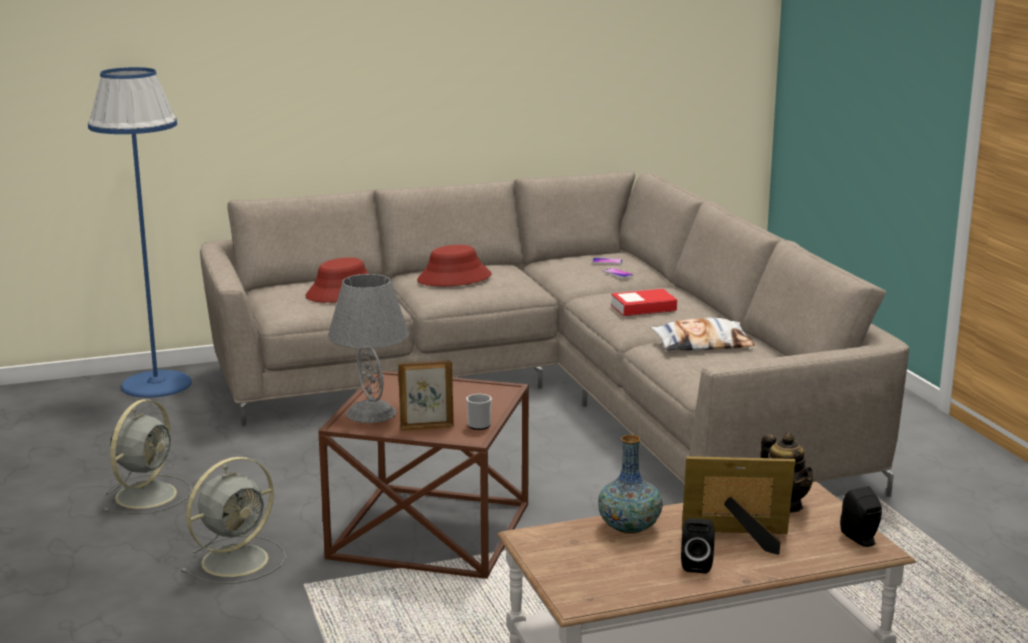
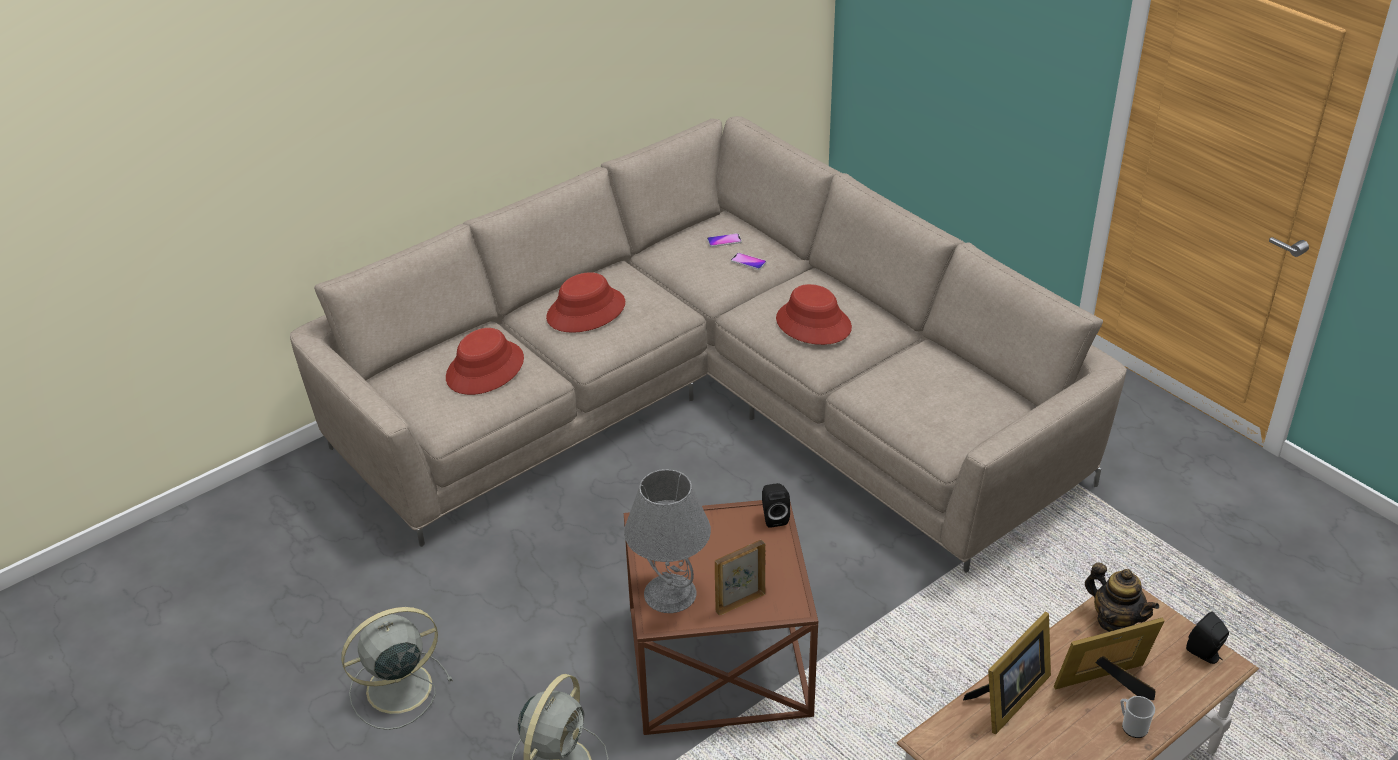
camera: 20 degrees left, 20 degrees up
(148, 494) = (396, 689): grey fan -> grey fan turned 120 degrees counterclockwise
(156, 384) = (275, 498): blue floor lamp -> none
(477, 424) = (785, 583): mug -> mug (1132, 726)
(629, 527) = (1008, 698): vase -> picture frame
(643, 308) = (813, 324): book -> red hat
(697, 564) = (1095, 736): black speaker -> black speaker (774, 517)
(702, 344) = (905, 376): pillow -> none

